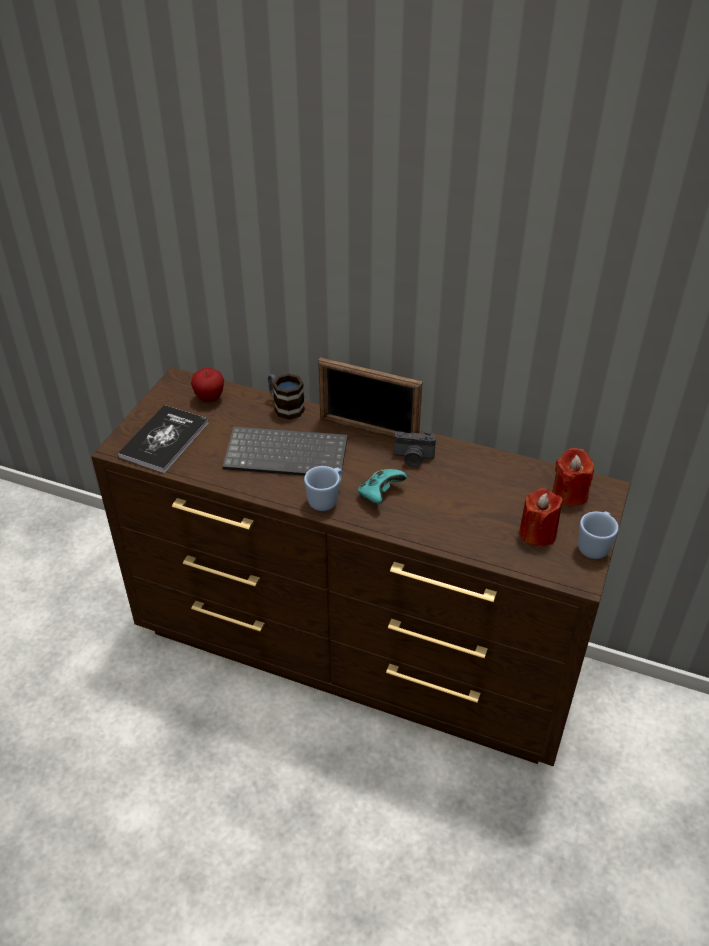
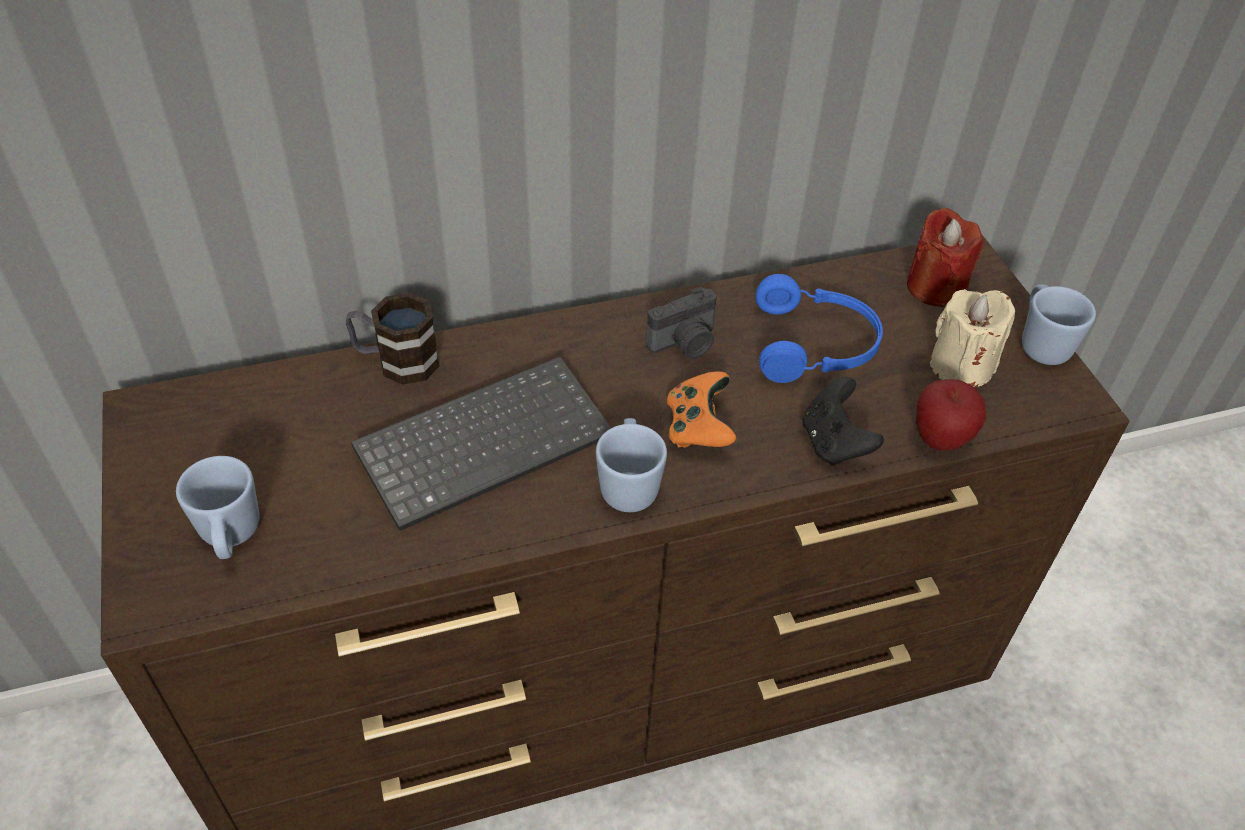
camera: 40 degrees left, 5 degrees up
(164, 440) = (231, 537): book -> blue mug
(209, 398) = (243, 414): apple -> apple (940, 439)
(368, 430) = (573, 334): picture frame -> none
(380, 494) = (698, 428): turquoise game controller -> orange game controller
(434, 531) = (834, 443): none -> black game controller
(474, 489) = (815, 345): none -> blue headphones
(537, 533) = (961, 366): red candle -> beige candle

